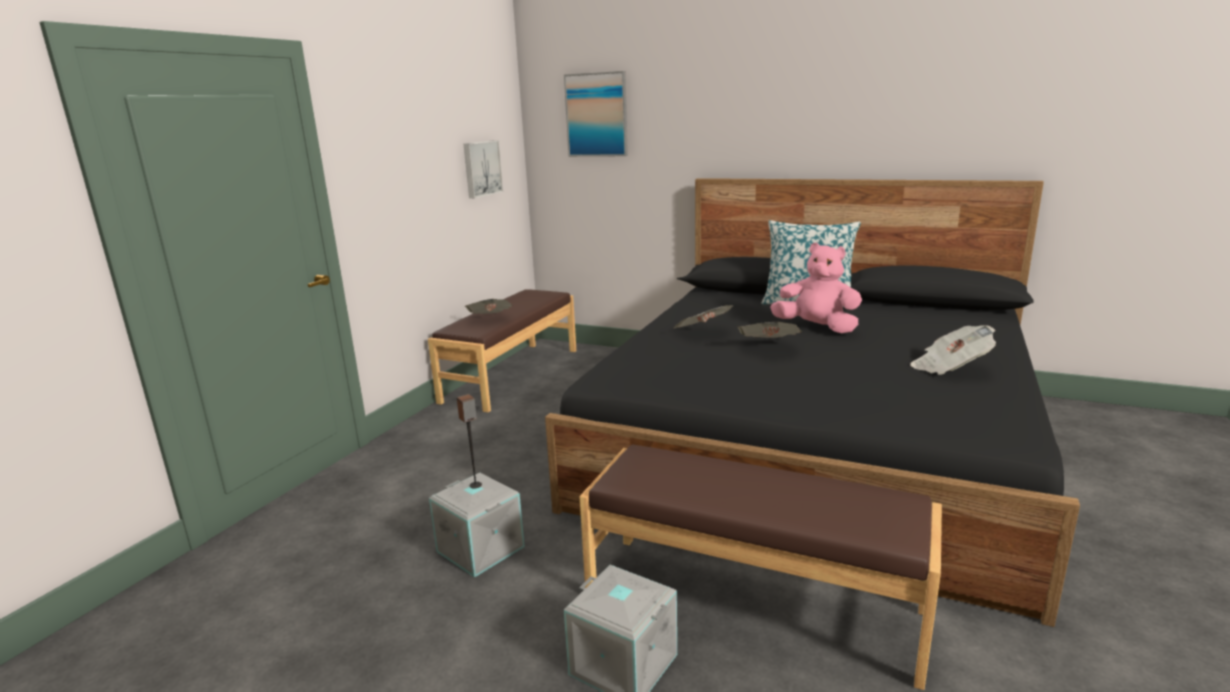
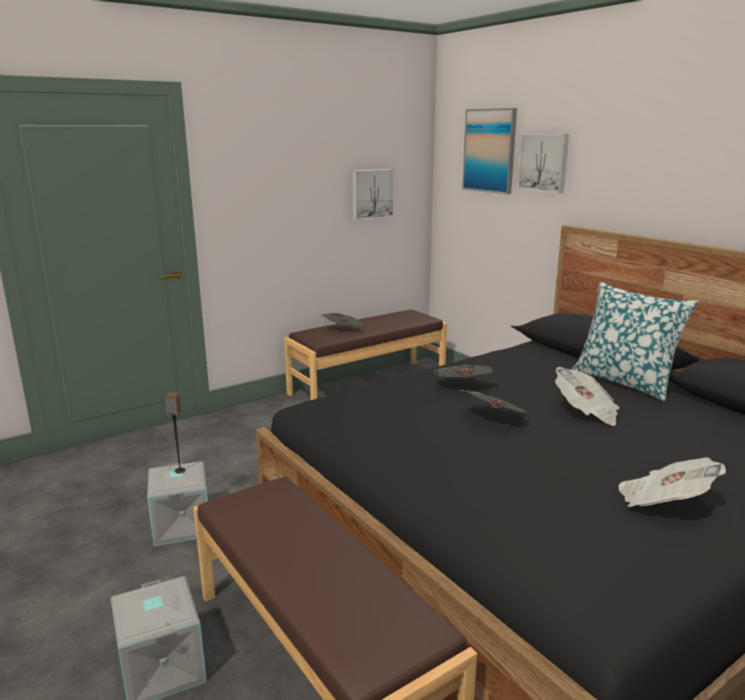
camera: 30 degrees right, 0 degrees up
(663, 122) = (544, 162): none -> picture
(817, 328) = (586, 412): pink plush toy -> newspaper

